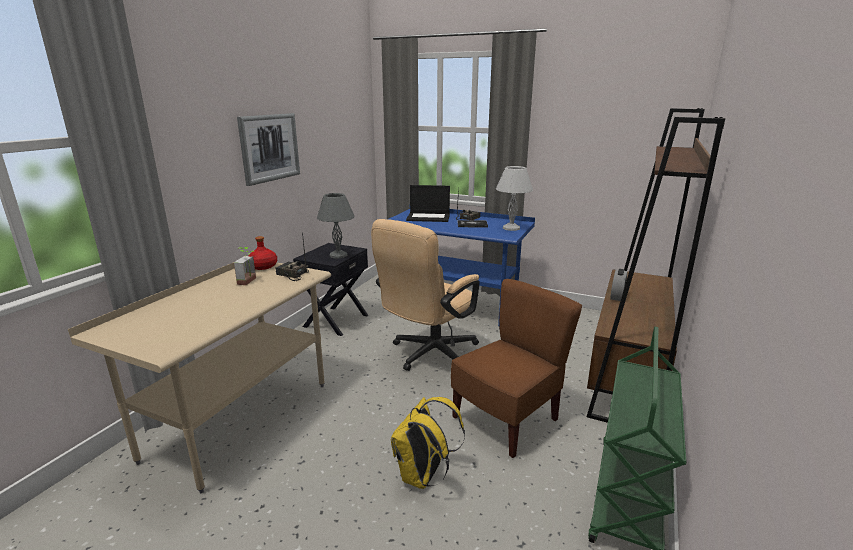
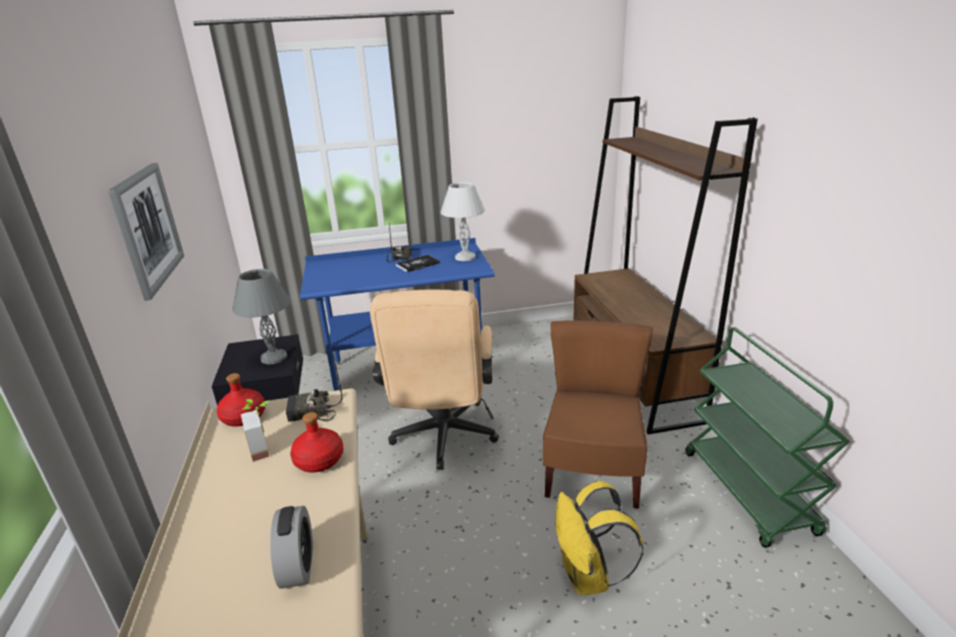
camera: 35 degrees left, 5 degrees up
(261, 295) = (318, 460): none -> red bottle
(429, 217) = (352, 268): laptop -> none
(617, 296) = (616, 304): alarm clock -> alarm clock (298, 566)

